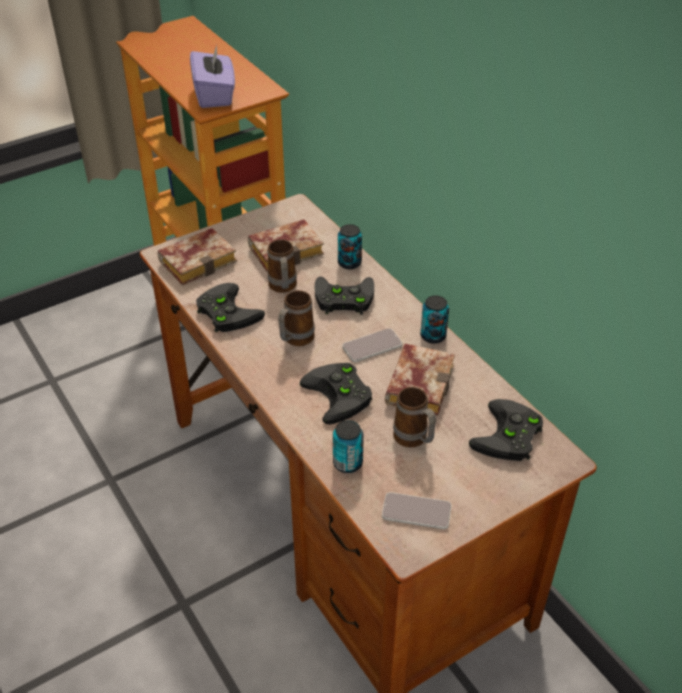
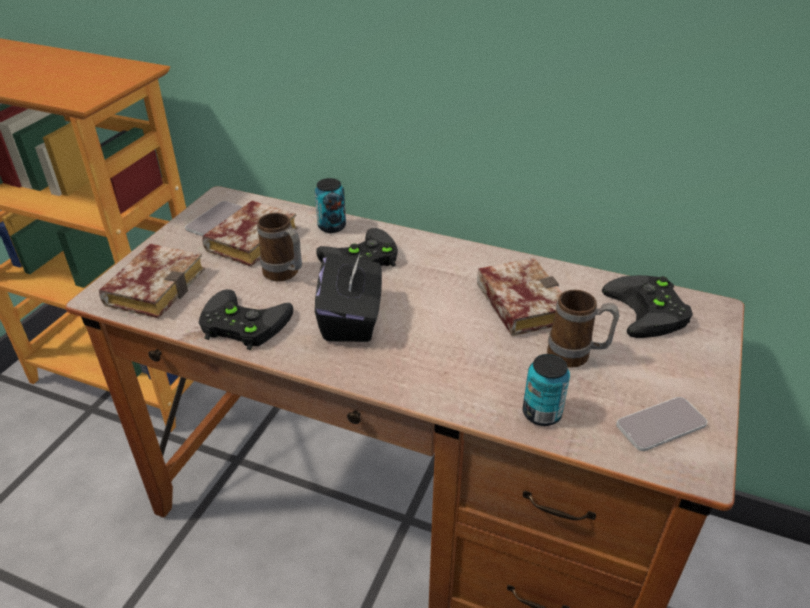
camera: 35 degrees left, 5 degrees down
(215, 95) = (79, 87): purple tissue box -> none
(295, 340) = (351, 319): mug -> black tissue box
(341, 396) = (459, 350): black game controller -> none
(372, 346) = (437, 290): phone -> phone (215, 220)
(433, 336) = (483, 256): can -> none

